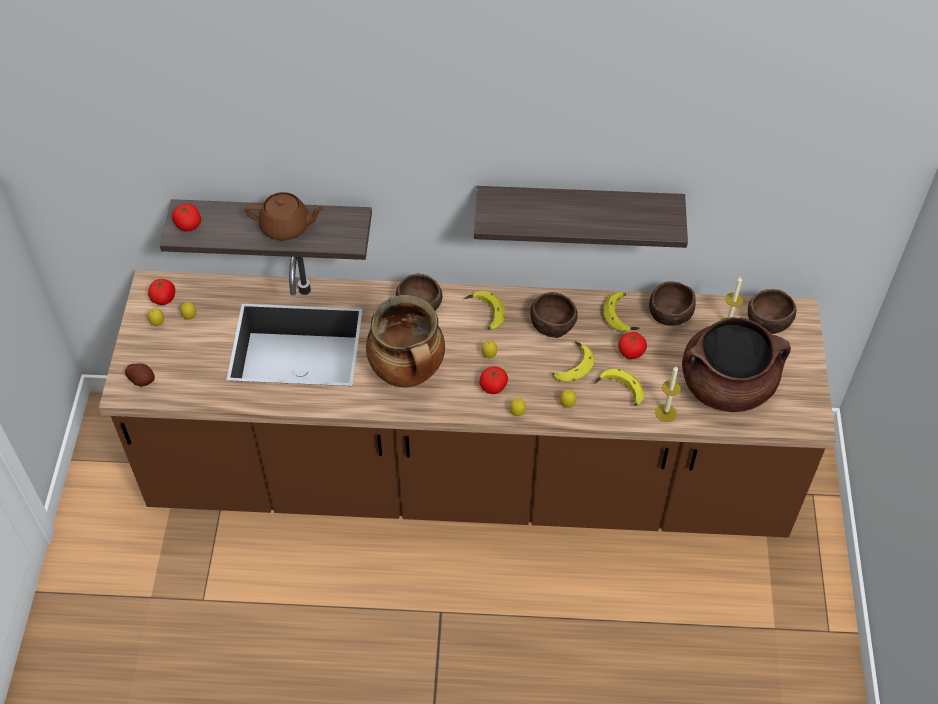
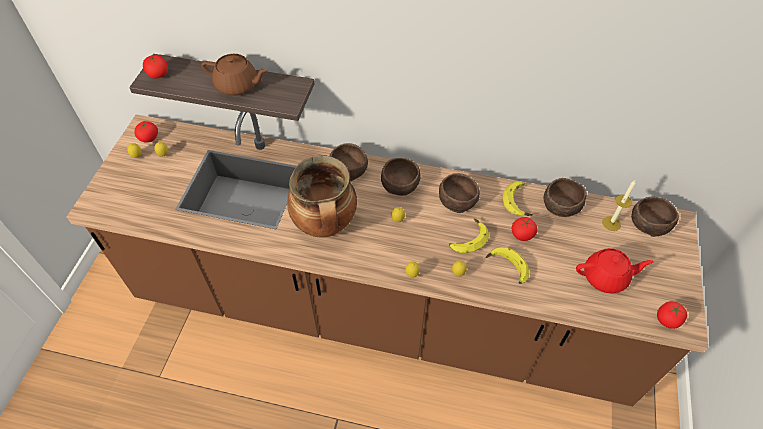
camera: 10 degrees right, 0 degrees up
(142, 380) = (108, 199): potato -> none
(484, 314) = (401, 184): banana -> brown bowl
(493, 386) = (396, 247): tomato -> tomato (667, 320)
(578, 213) = (492, 104): shelf -> none
(666, 413) = (546, 294): candle -> none
(726, 385) = (606, 277): brown cooking pot -> red teapot

